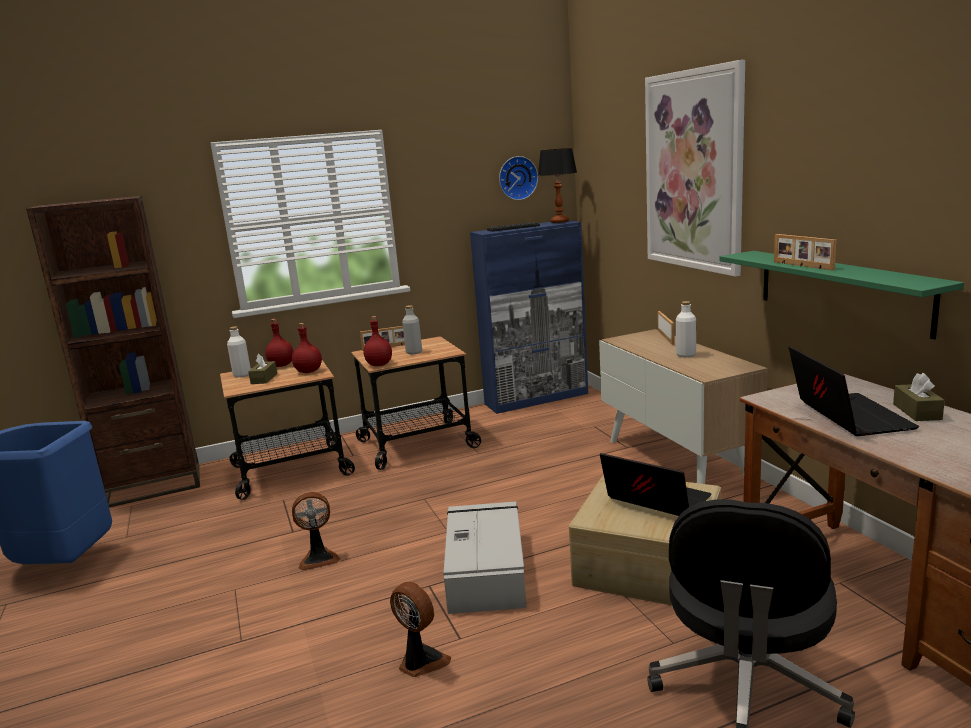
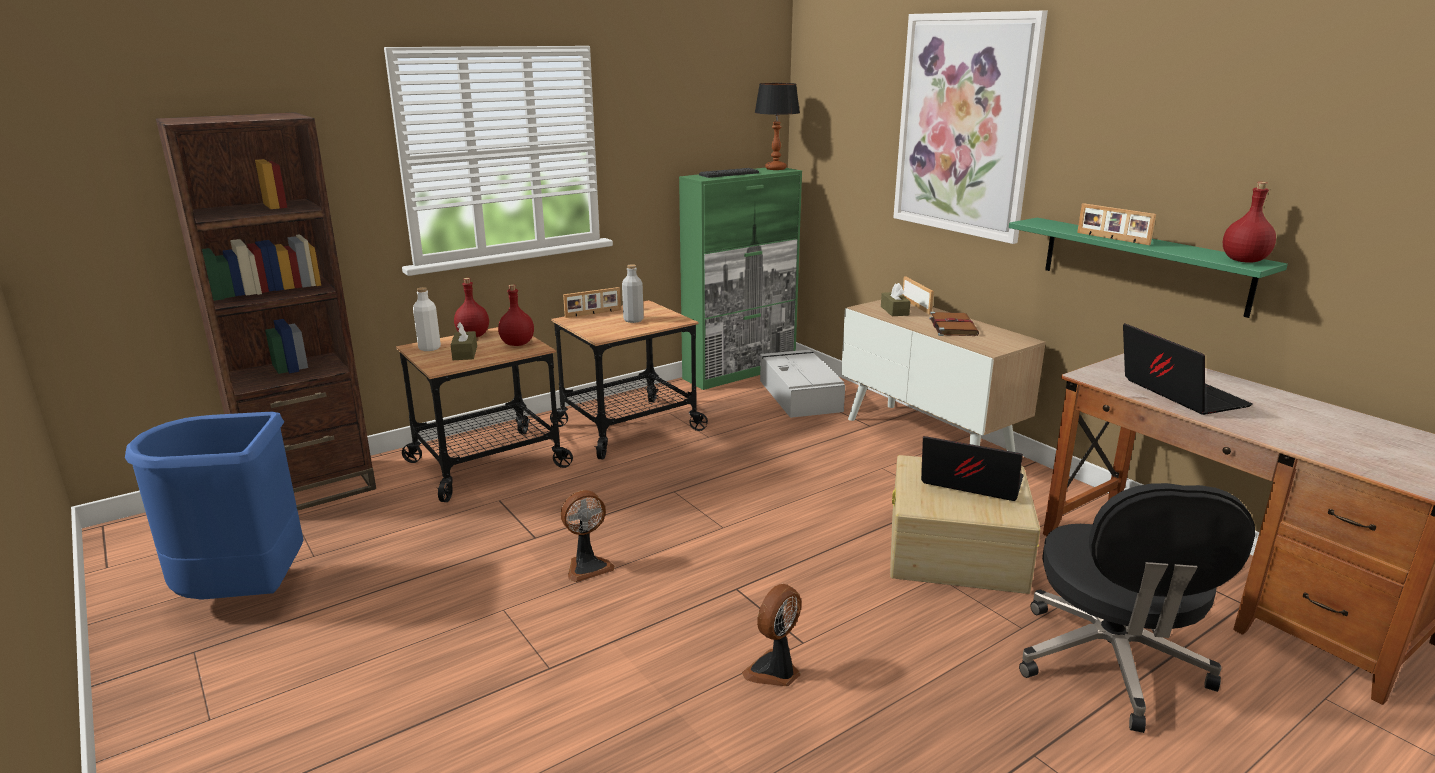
camera: 15 degrees left, 5 degrees up
(379, 364) = (603, 335): red bottle -> red bottle (1245, 261)
(421, 662) = (775, 671): fan -> fan turned 75 degrees counterclockwise
(486, 569) = (790, 567): grey storage box -> grey storage box (799, 395)
(517, 178) = (731, 114): wall clock -> none
(537, 399) = (740, 372): blue cabinet -> green cabinet
(685, 355) = (952, 326): white bottle -> brown book
(917, 411) = (1236, 389): brown tissue box -> brown tissue box (894, 311)

